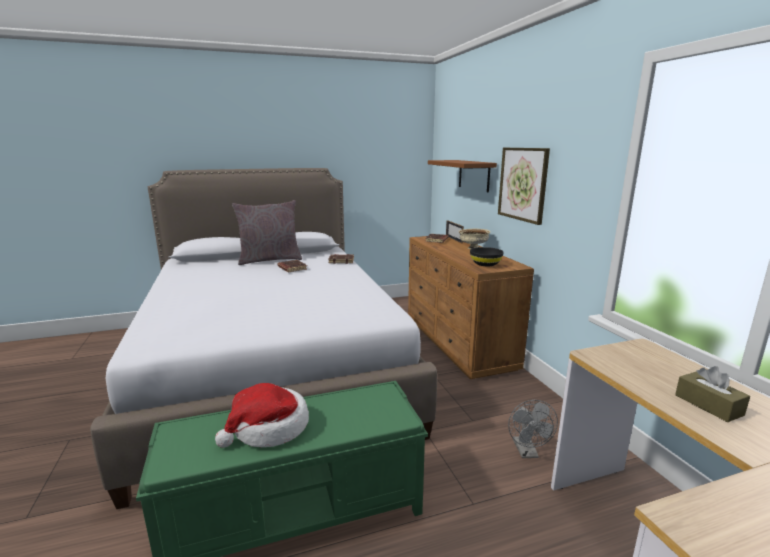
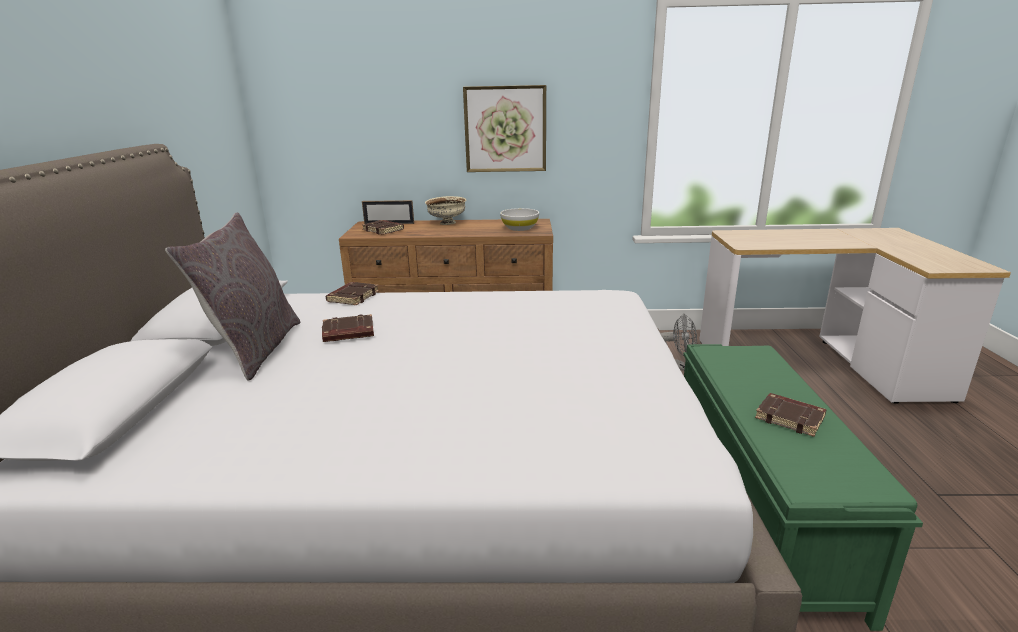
camera: 70 degrees left, 5 degrees up
(269, 428) = (790, 418): hat -> brown book
(474, 175) = (392, 129): brown shelf -> none
(485, 264) = (519, 228): black bowl -> white bowl
(708, 405) = (812, 239): brown tissue box -> none

